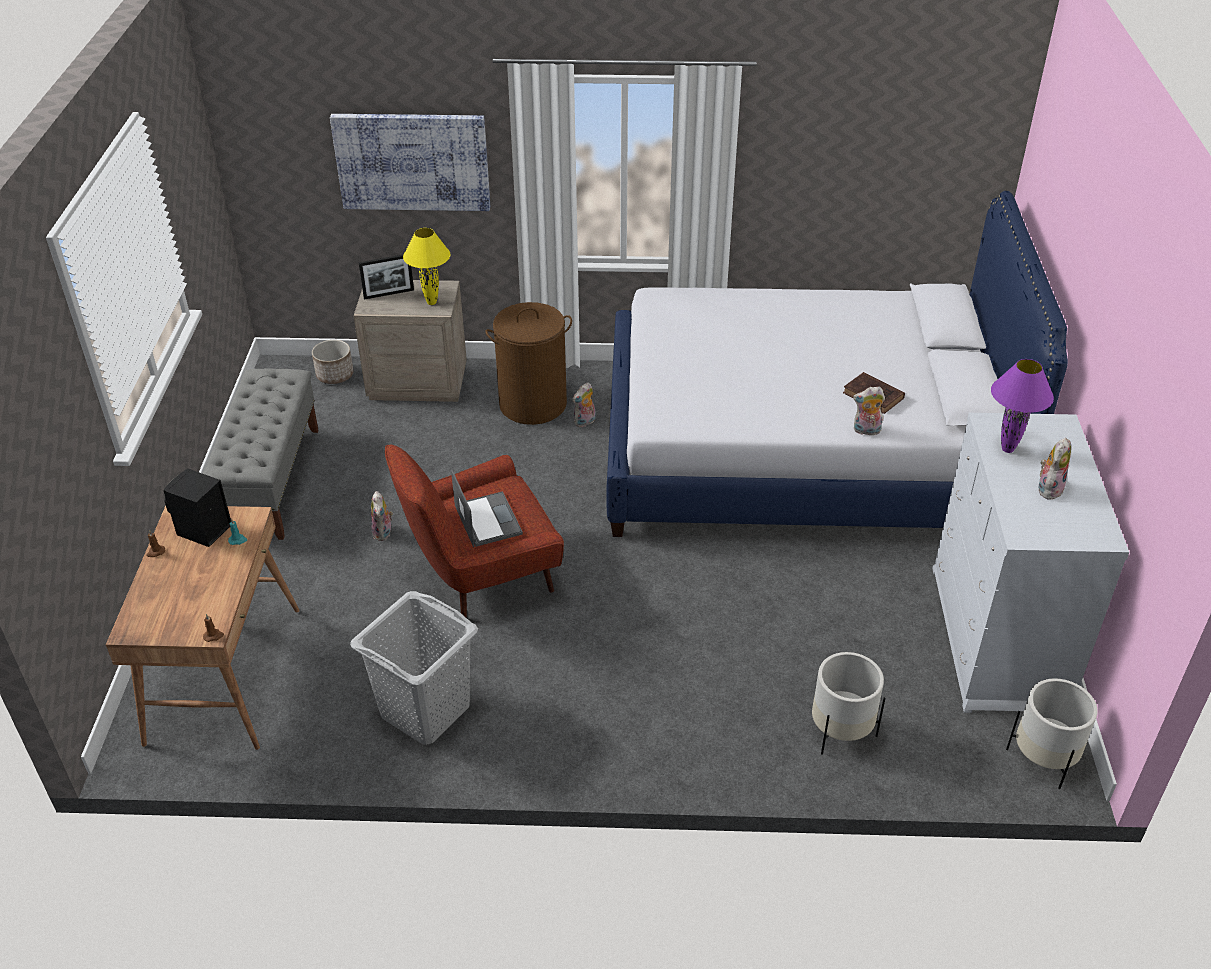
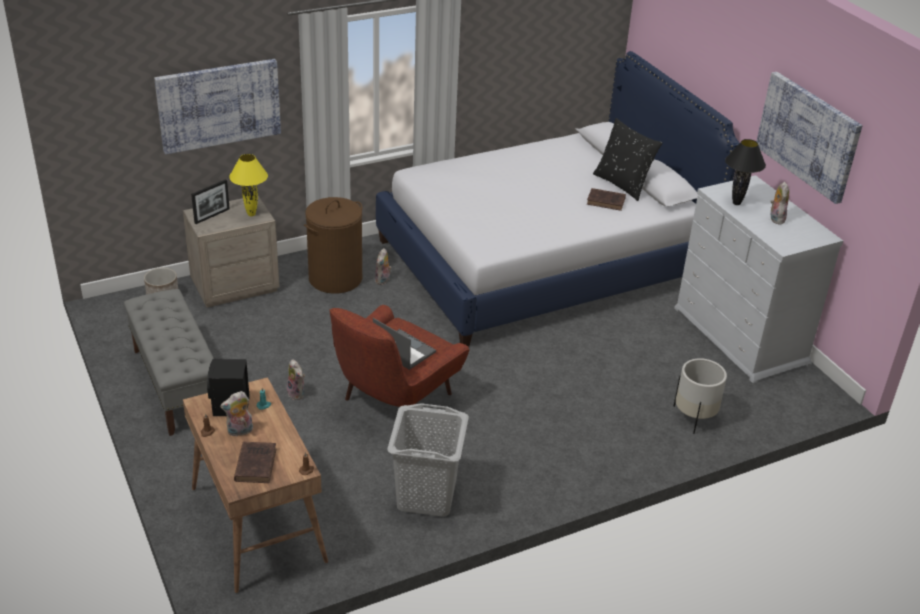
camera: 30 degrees left, 5 degrees down
(170, 608) = (256, 464): none -> brown book
(866, 431) = (619, 223): plush toy -> plush toy (239, 431)
(918, 378) = (623, 184): none -> black pillow
(1008, 449) = (736, 203): purple table lamp -> black table lamp
(1043, 759) = (813, 394): white planter -> none
(1133, 377) = (809, 135): none -> picture

